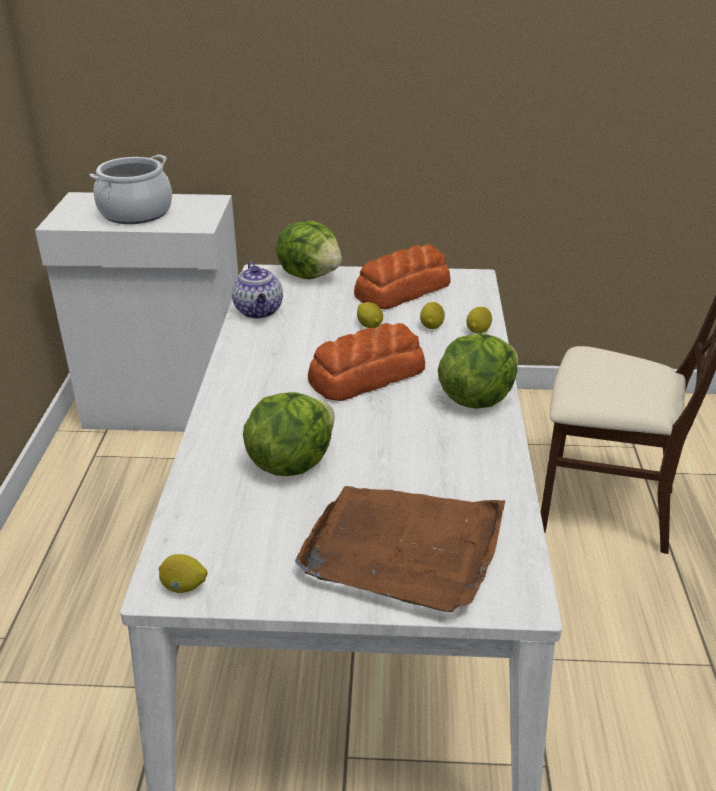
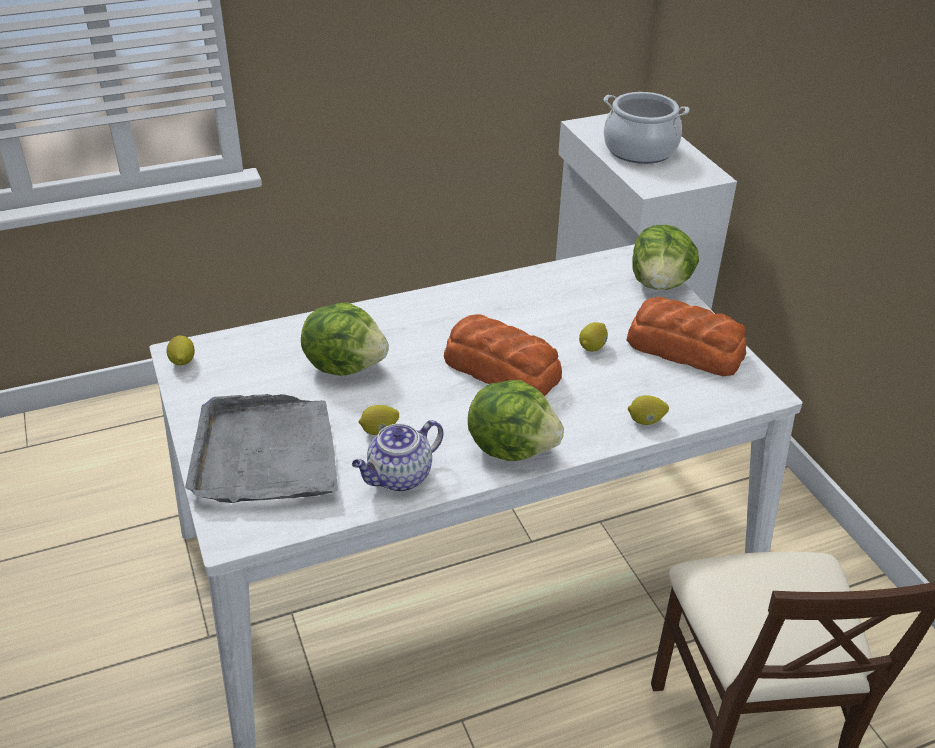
camera: 65 degrees right, 5 degrees up
(259, 311) = (562, 278): teapot -> teapot (399, 477)
(404, 549) = (265, 455): brown tray -> grey tray
(432, 326) = (627, 386): lemon -> lemon (379, 431)

